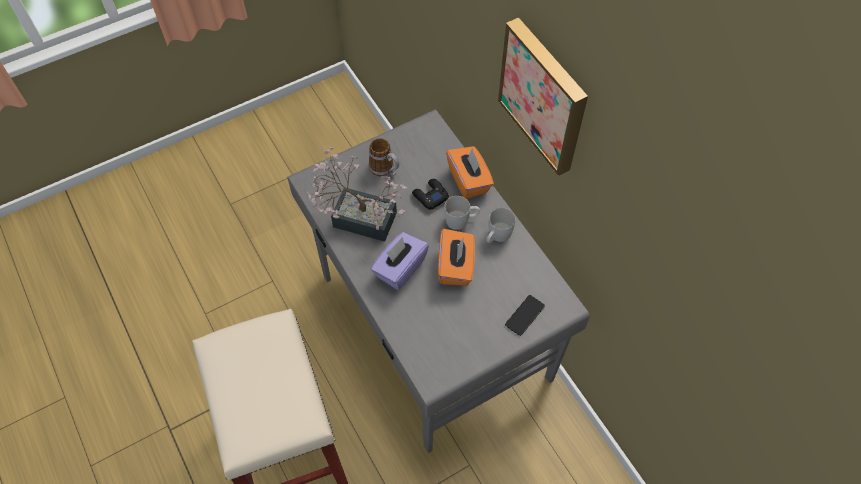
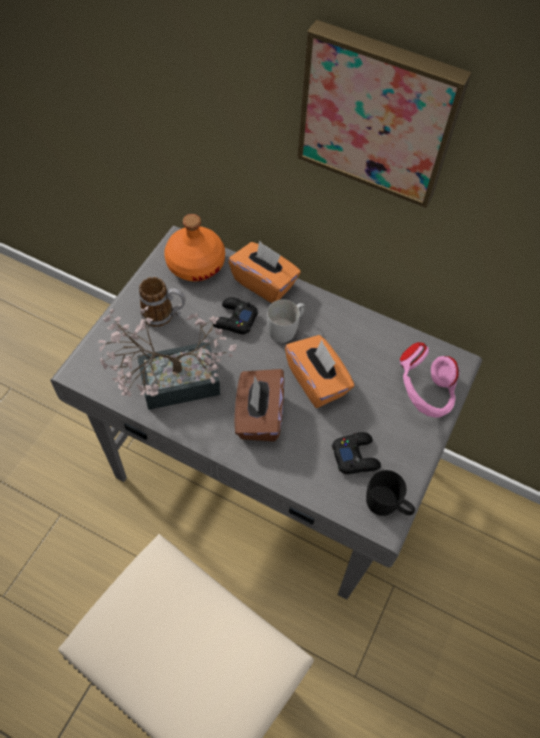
camera: 35 degrees left, 0 degrees up
(400, 268) = (258, 416): purple tissue box -> brown tissue box
(431, 143) = (195, 263): none -> orange bottle
(442, 372) = (387, 505): none -> black mug
(445, 329) = (356, 456): none -> black game controller
(497, 236) = (335, 326): white mug -> none
(524, 315) = (424, 394): phone -> pink headphones

